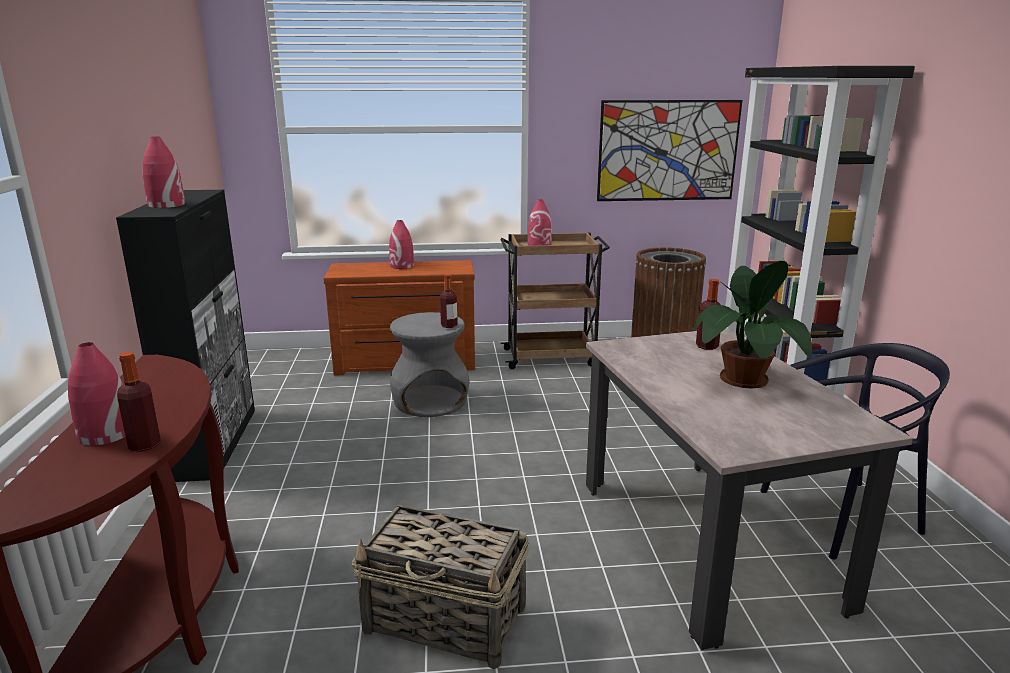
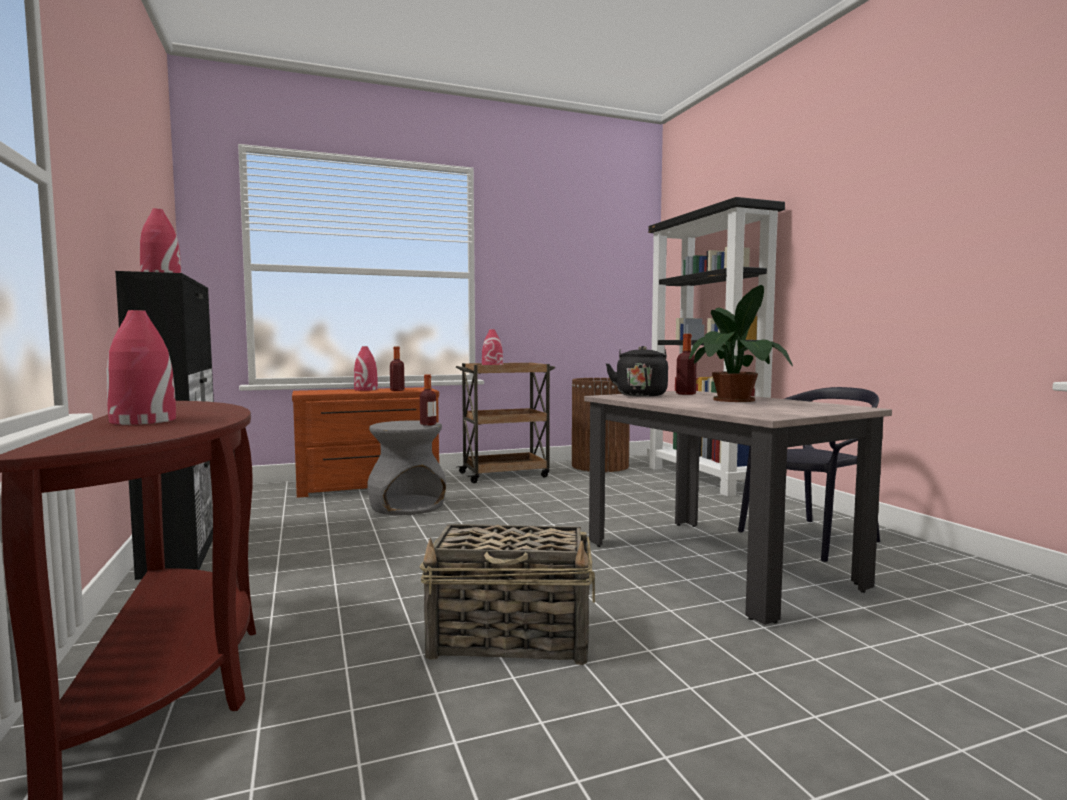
camera: 15 degrees left, 15 degrees down
(145, 445) = (200, 422): bottle -> bottle (397, 390)
(651, 346) = (641, 395): none -> black kettle
(668, 151) = (587, 298): picture -> none

